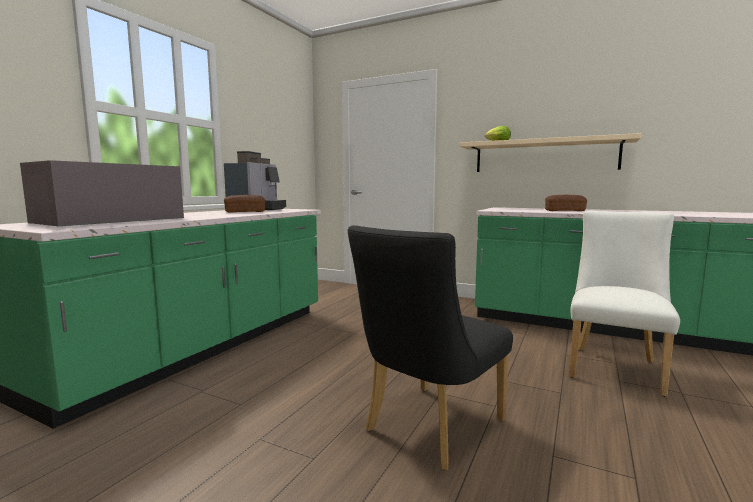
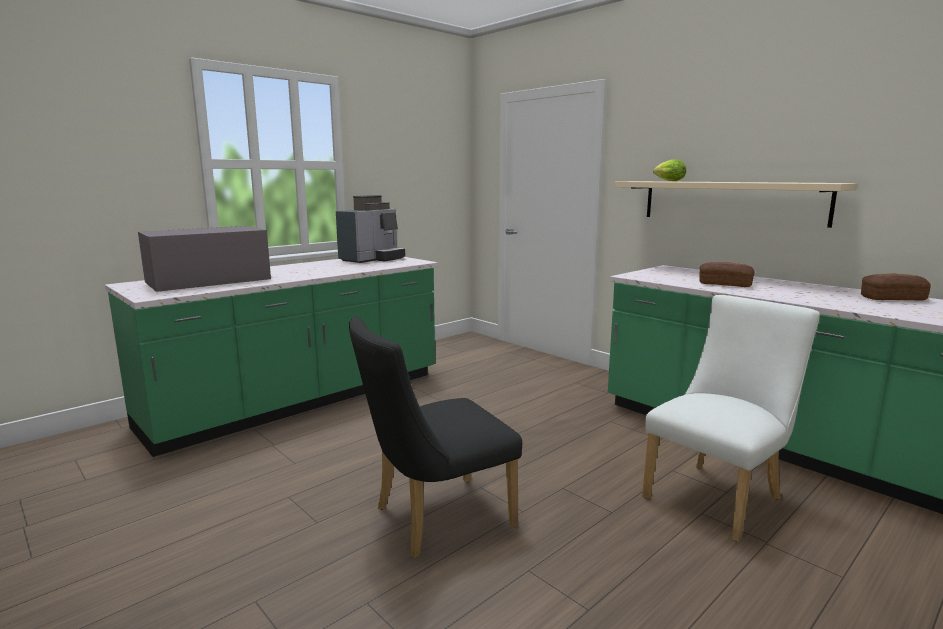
camera: 20 degrees right, 5 degrees up
(245, 212) = (349, 266): bread -> bread (892, 299)

